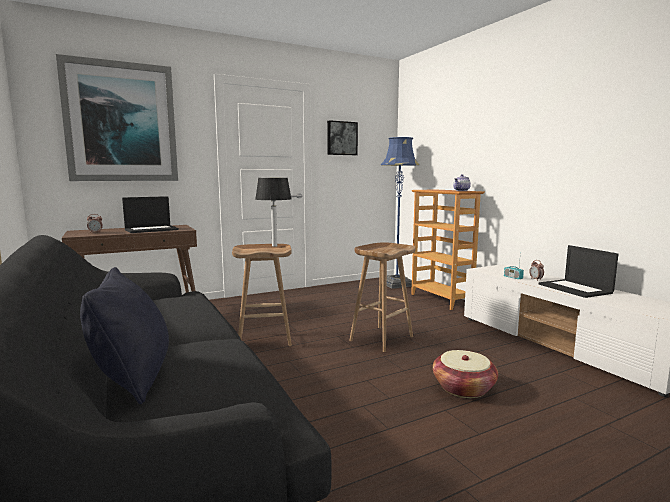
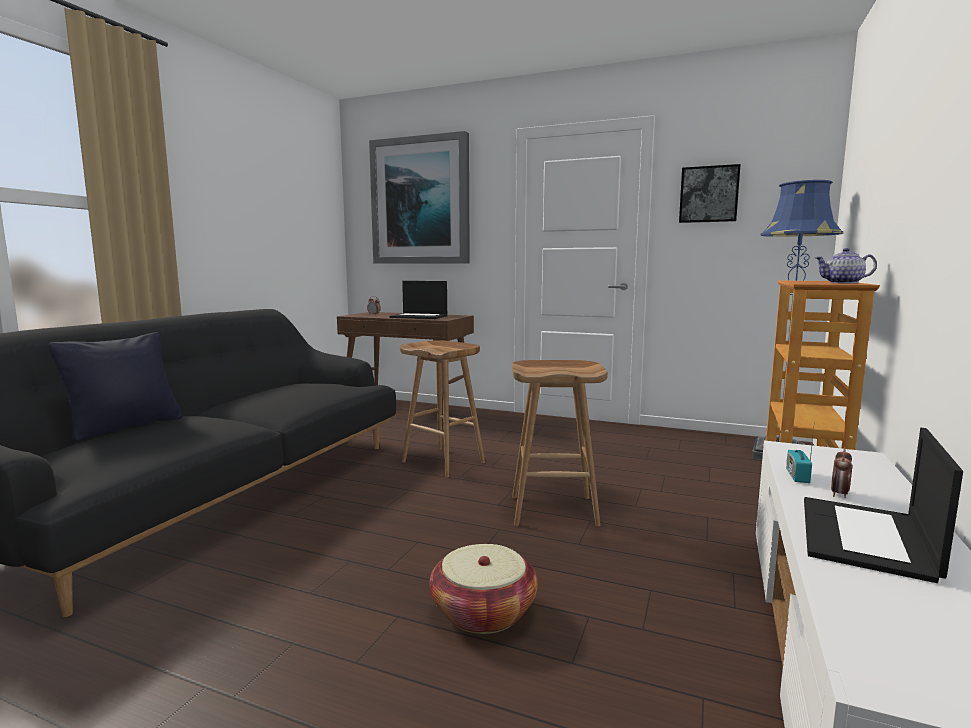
camera: 50 degrees right, 0 degrees up
(274, 246) = (462, 346): table lamp -> none

